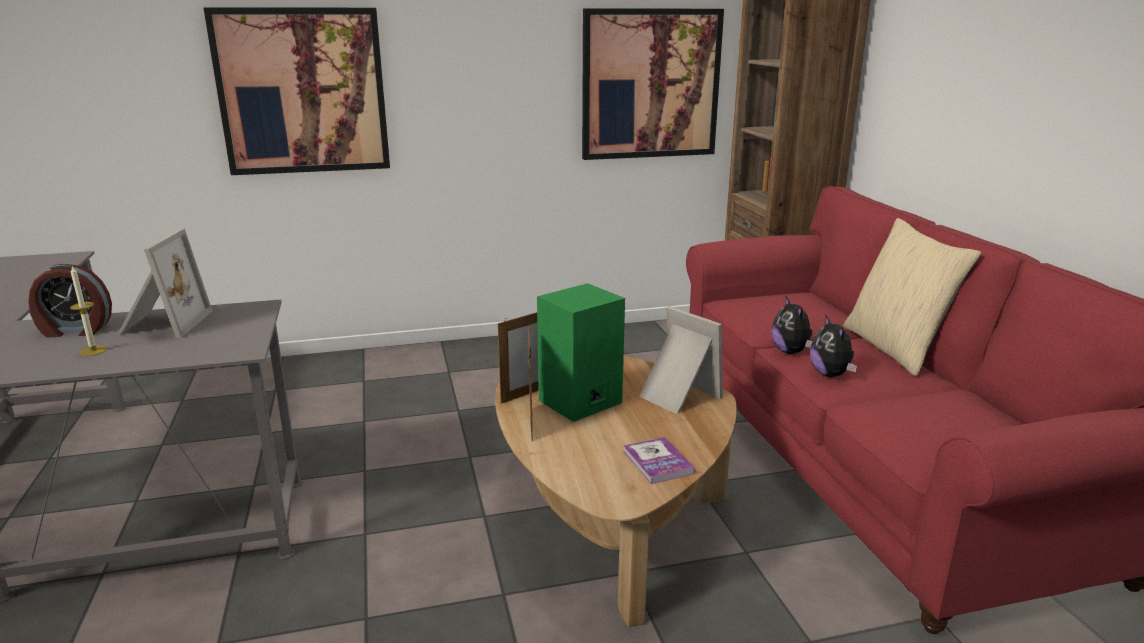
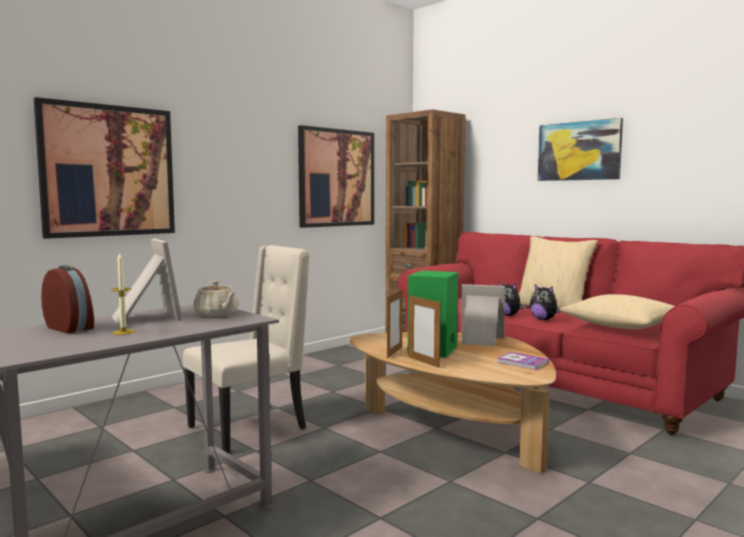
camera: 30 degrees left, 15 degrees down
(76, 330) = (70, 328): alarm clock -> alarm clock turned 105 degrees counterclockwise
(229, 333) = (217, 315): none -> beige teapot
(396, 434) = (250, 428): none -> beige chair
(926, 426) = (622, 326): none -> beige pillow
(1025, 67) = (579, 151): none -> picture

